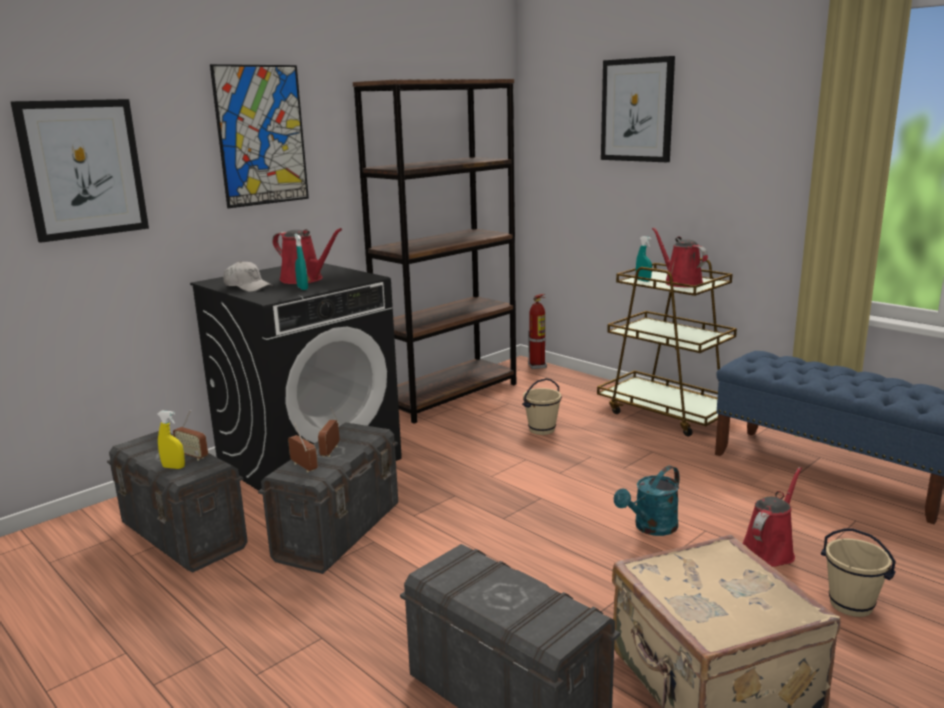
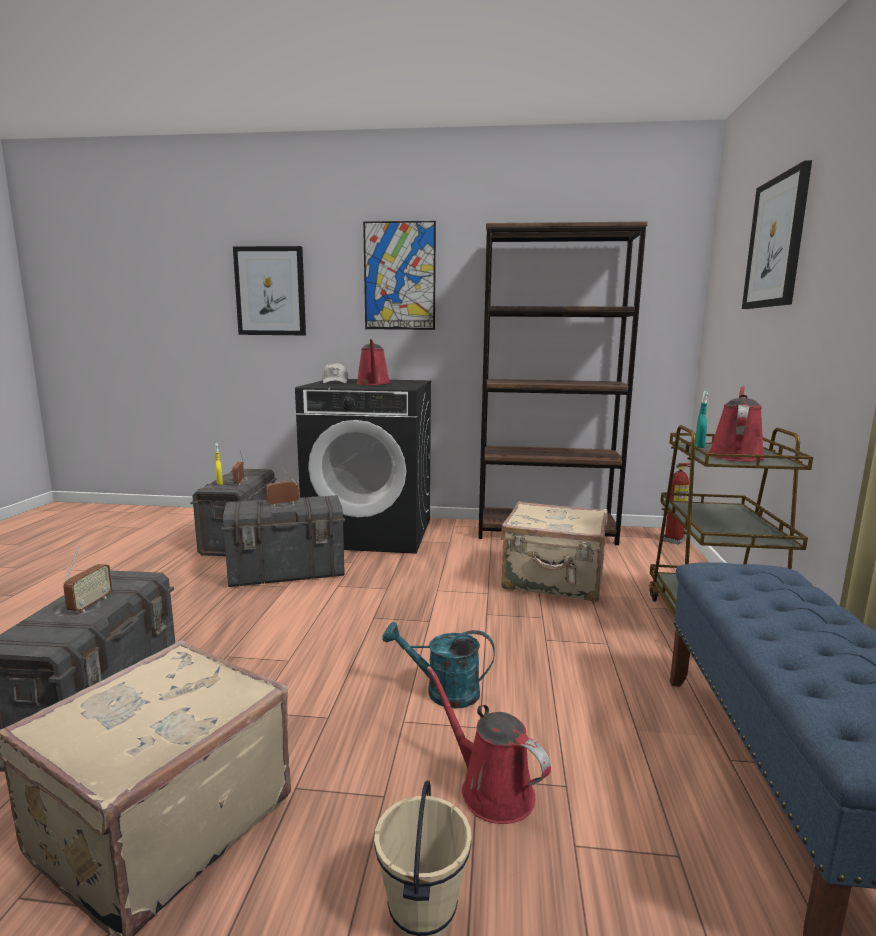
camera: 50 degrees right, 5 degrees down
(302, 288) = (349, 385): turquoise spray bottle -> none
(303, 467) = (250, 505): radio -> radio (90, 604)
(541, 429) = (554, 581): beige bucket -> beige suitcase
(769, 550) = (491, 789): red watering can -> red watering can turned 135 degrees counterclockwise

